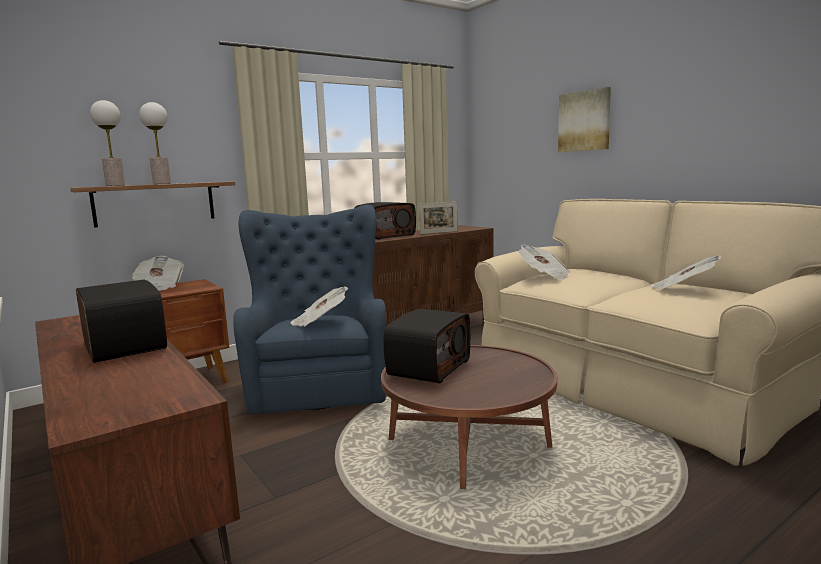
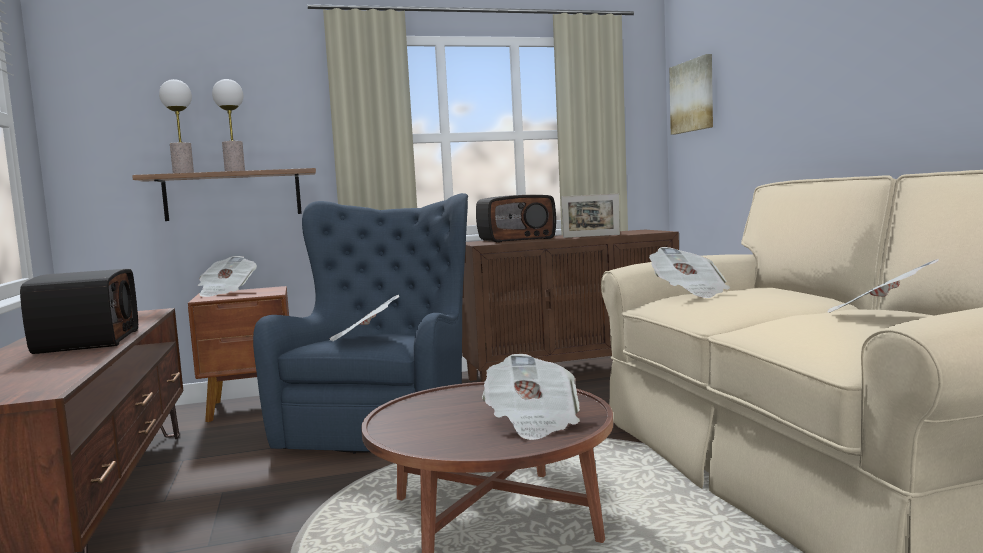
camera: 20 degrees right, 5 degrees down
(428, 367) = (445, 403): radio -> none
(504, 375) = (532, 422): none -> newspaper
(584, 121) = (798, 67): picture -> picture (693, 96)

